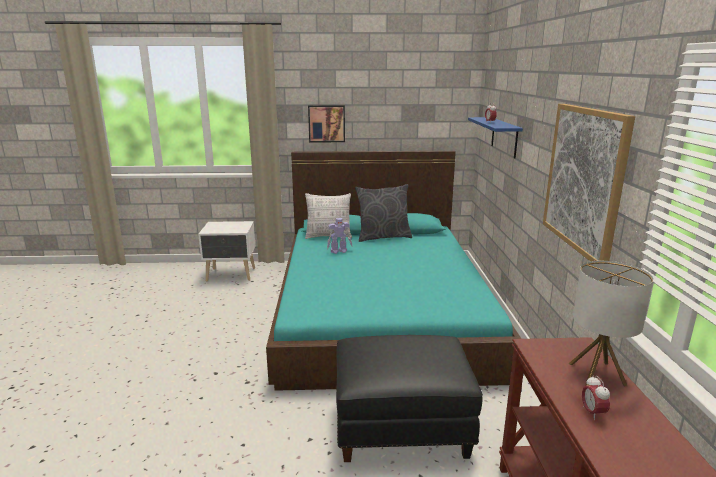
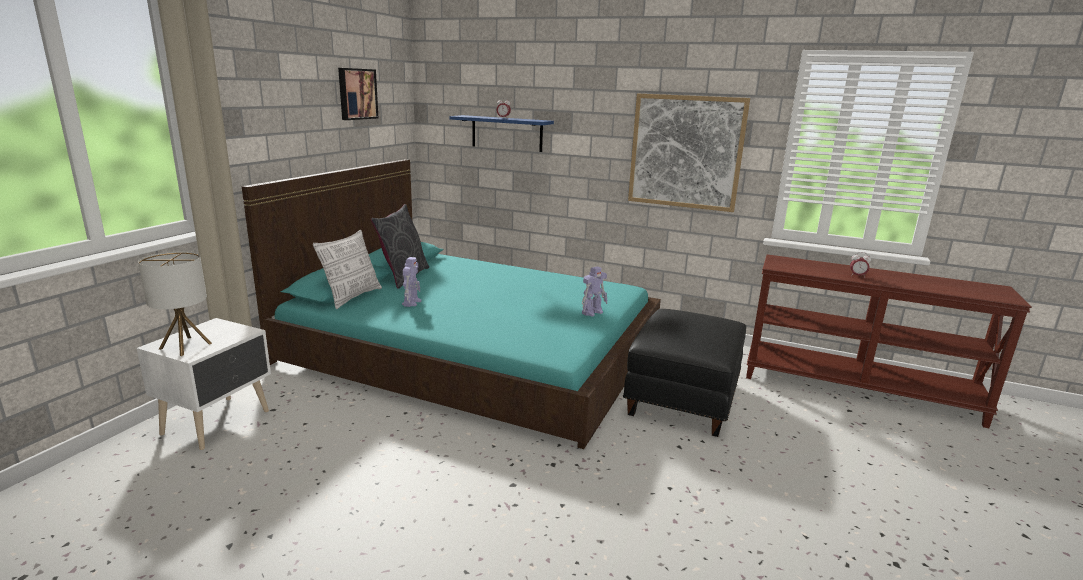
camera: 65 degrees left, 0 degrees up
(326, 123) = (278, 136): picture -> picture (356, 94)
(399, 308) = (592, 312): none -> toy robot
(596, 374) = (814, 265): table lamp -> table lamp (185, 346)

